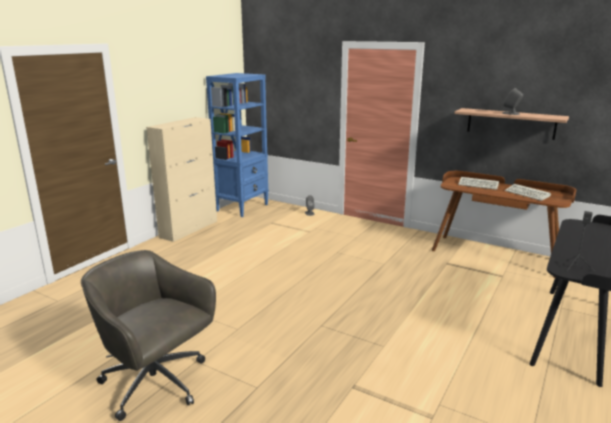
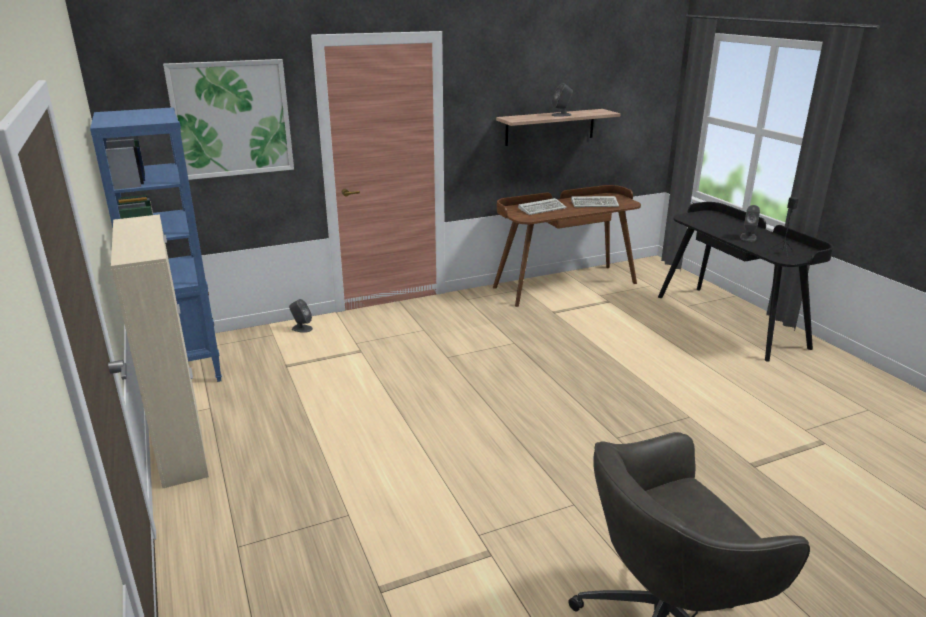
camera: 55 degrees left, 5 degrees up
(298, 85) = (232, 119): none -> picture
(584, 250) = (748, 237): none -> grey speaker

